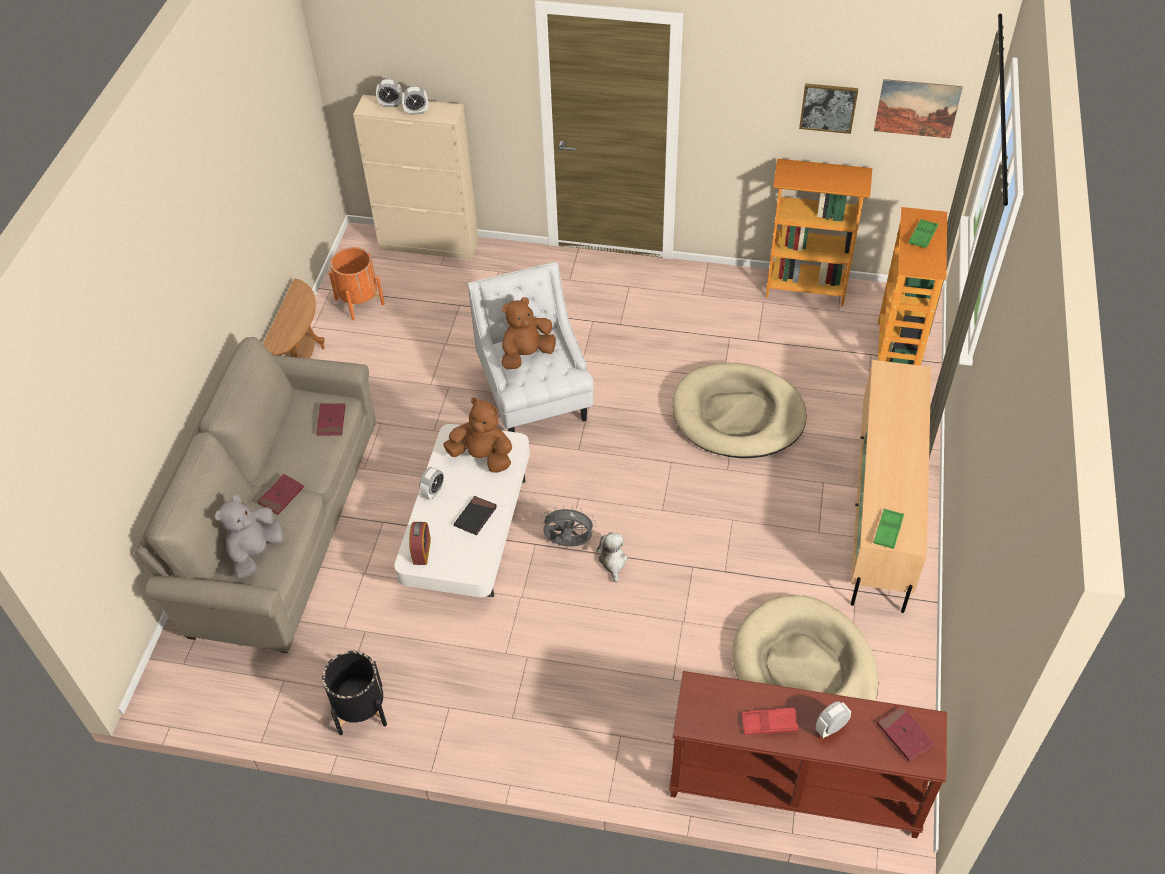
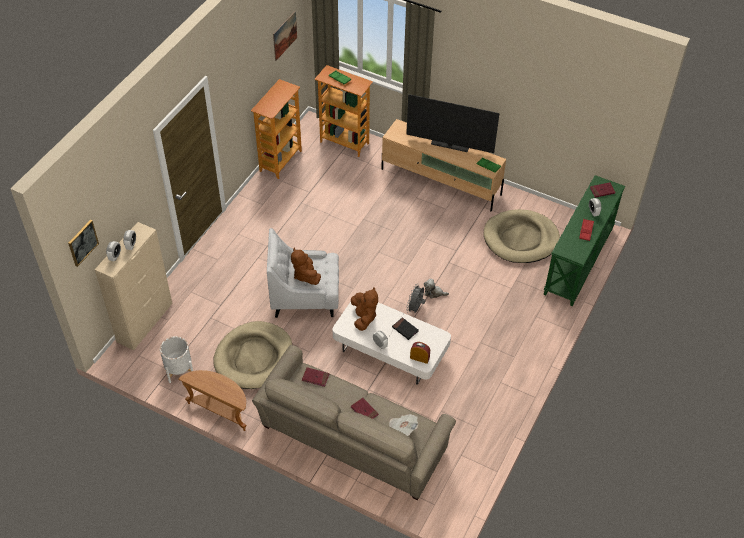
camera: 75 degrees left, 0 degrees up
(256, 553) = (402, 429): grey plush toy -> newspaper
(359, 302) = (179, 369): orange planter -> white planter
(360, 709) = (490, 421): black planter -> none
(482, 456) = (364, 317): brown plush toy -> brown plush toy turned 135 degrees clockwise
(738, 415) = (358, 216): beige dog bed -> beige dog bed (254, 357)
(793, 788) = (579, 261): brown console table -> green console table
(828, 107) = (260, 66): picture -> picture (82, 242)
(907, 459) = (449, 146): none -> television

